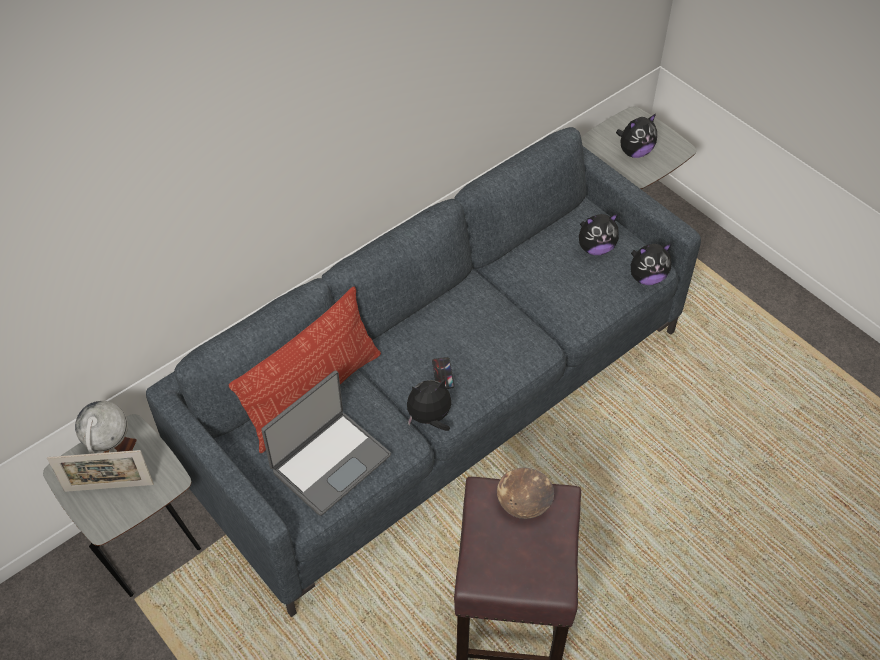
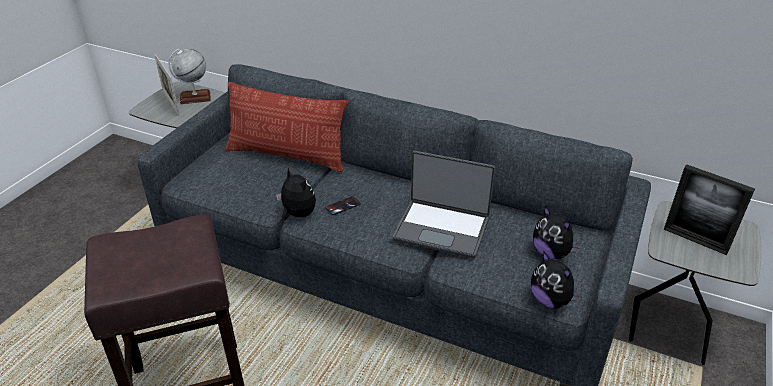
camera: 65 degrees right, 15 degrees down
(329, 462) = (231, 178): laptop -> laptop (442, 228)
(524, 498) = (193, 248): brown bowl -> none
(634, 152) = (695, 240): plush toy -> picture frame

